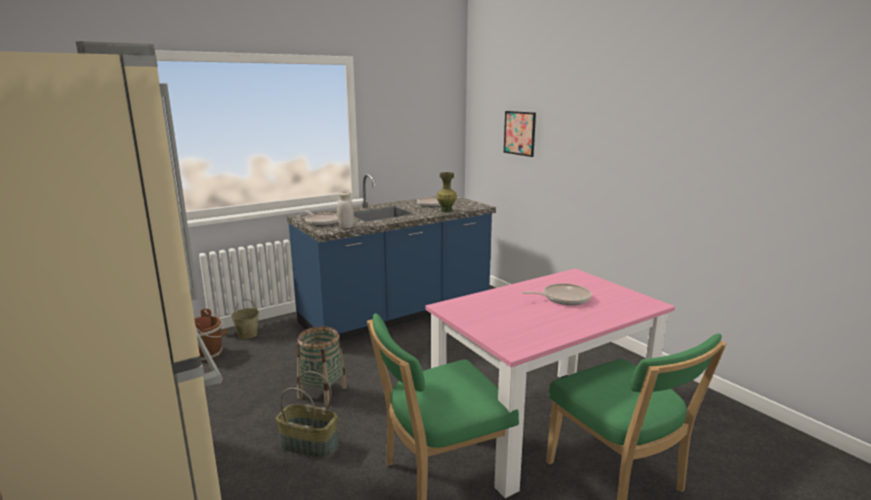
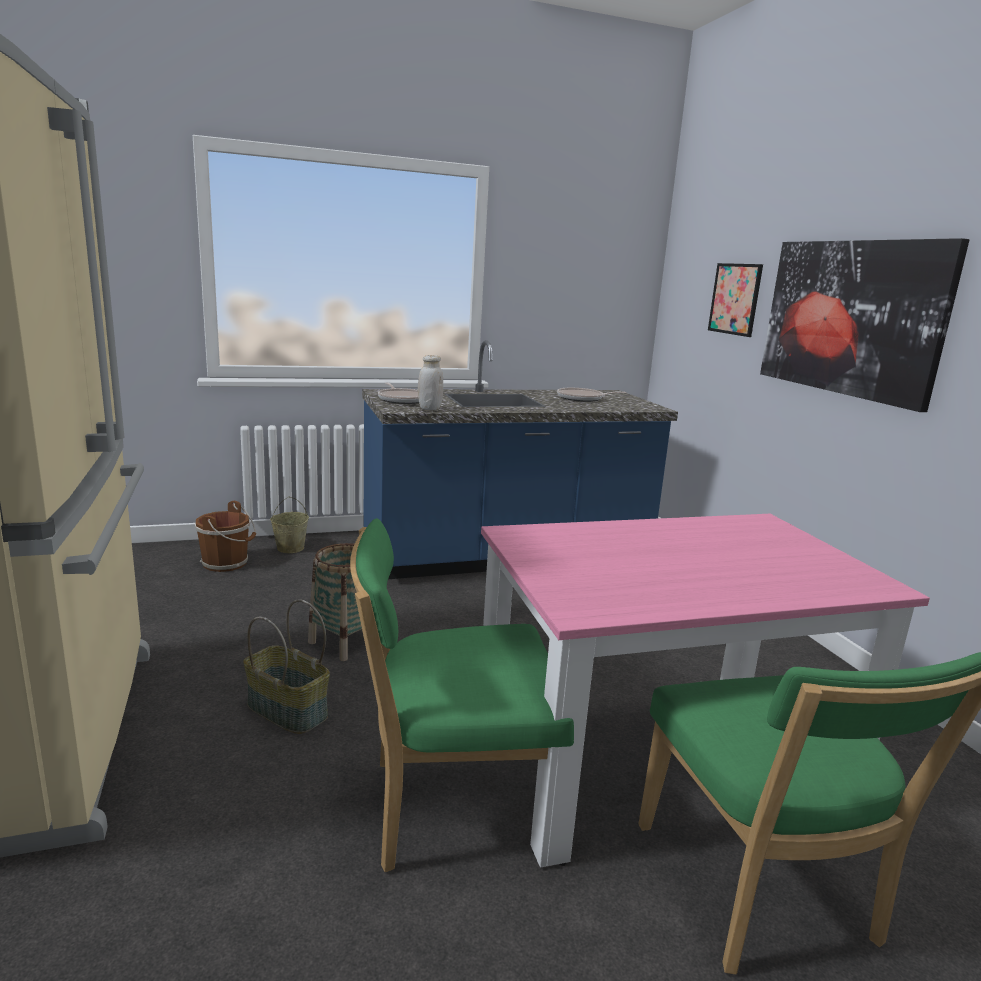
camera: 15 degrees right, 0 degrees up
(446, 211) = (595, 407): green vase -> none
(563, 298) = (719, 552): frying pan -> none
(595, 146) = (850, 318): none -> picture

